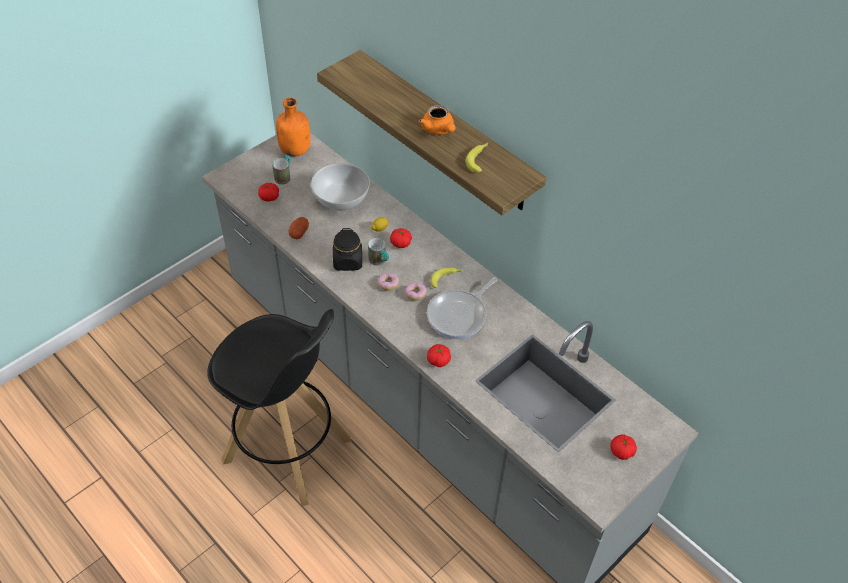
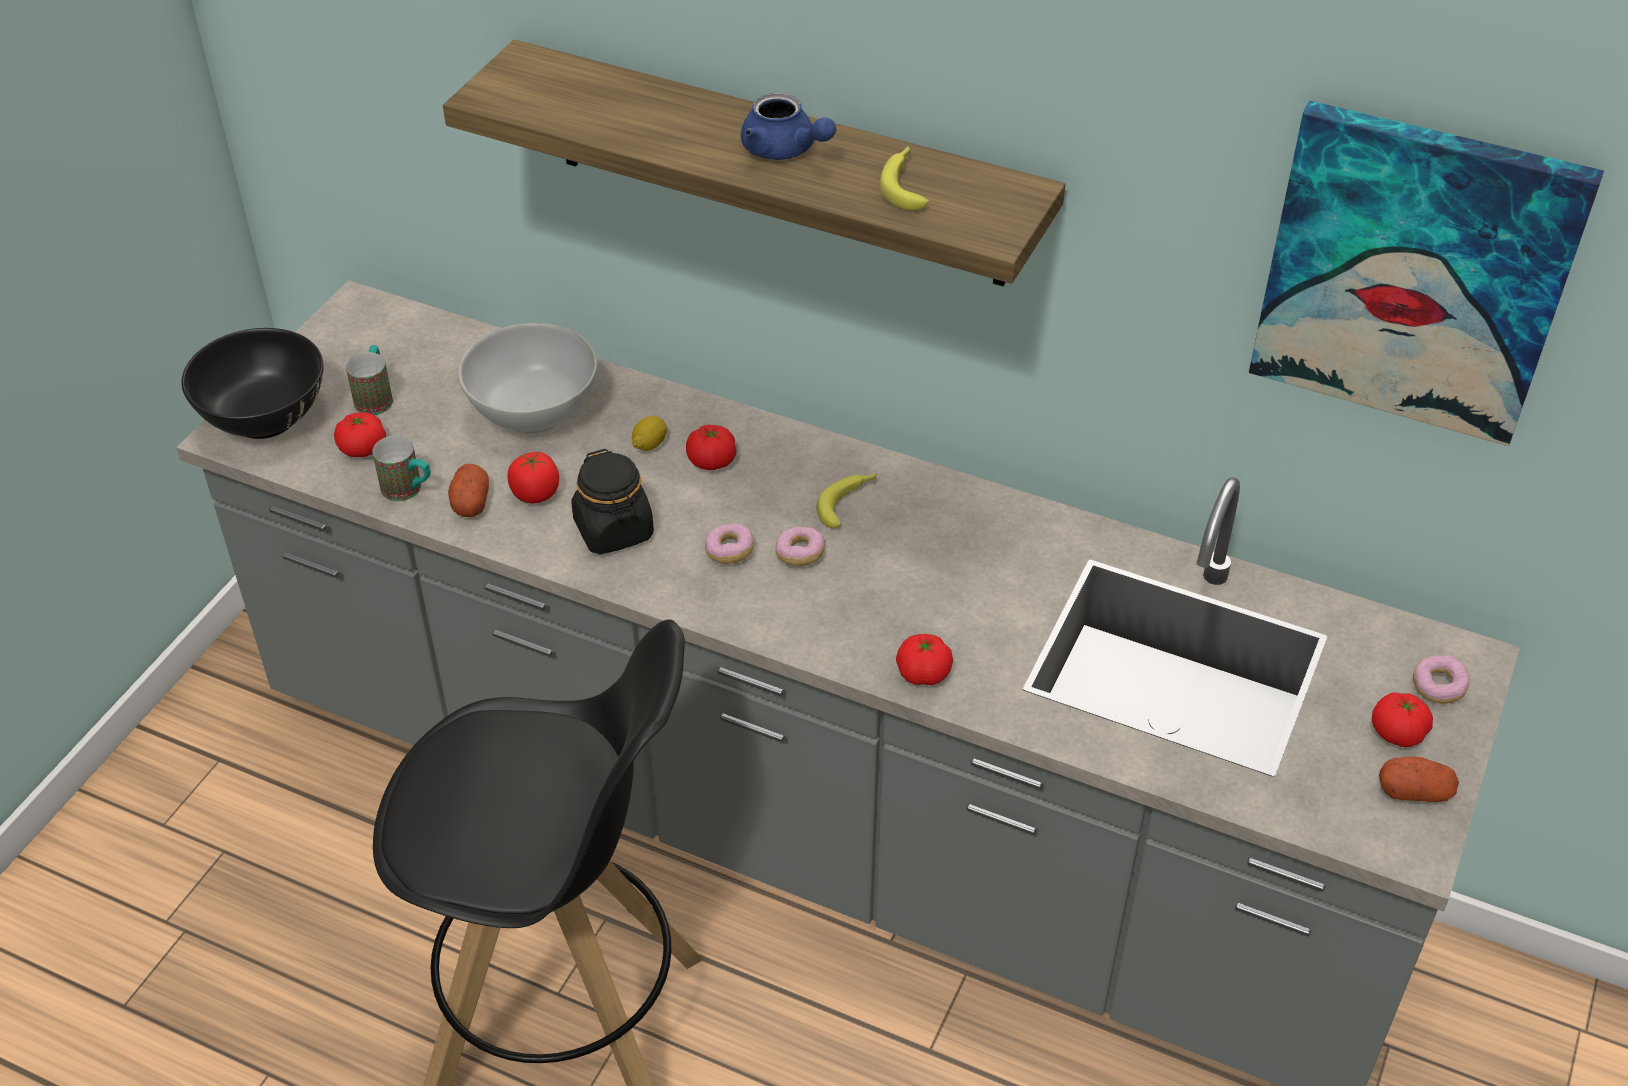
camera: 20 degrees left, 5 degrees down
(239, 173) = (264, 417): none -> black bowl
(295, 150) = (374, 336): orange bottle -> none
(325, 236) = (536, 493): none -> tomato
(379, 261) = (685, 510): mug -> mug (409, 490)
(439, 130) = (785, 150): orange teapot -> blue teapot
(459, 315) = (917, 568): frying pan -> none
(614, 479) = (1414, 792): none -> potato
(651, 438) = (1437, 687): none -> donut
(671, 262) = (1415, 272): none -> picture

